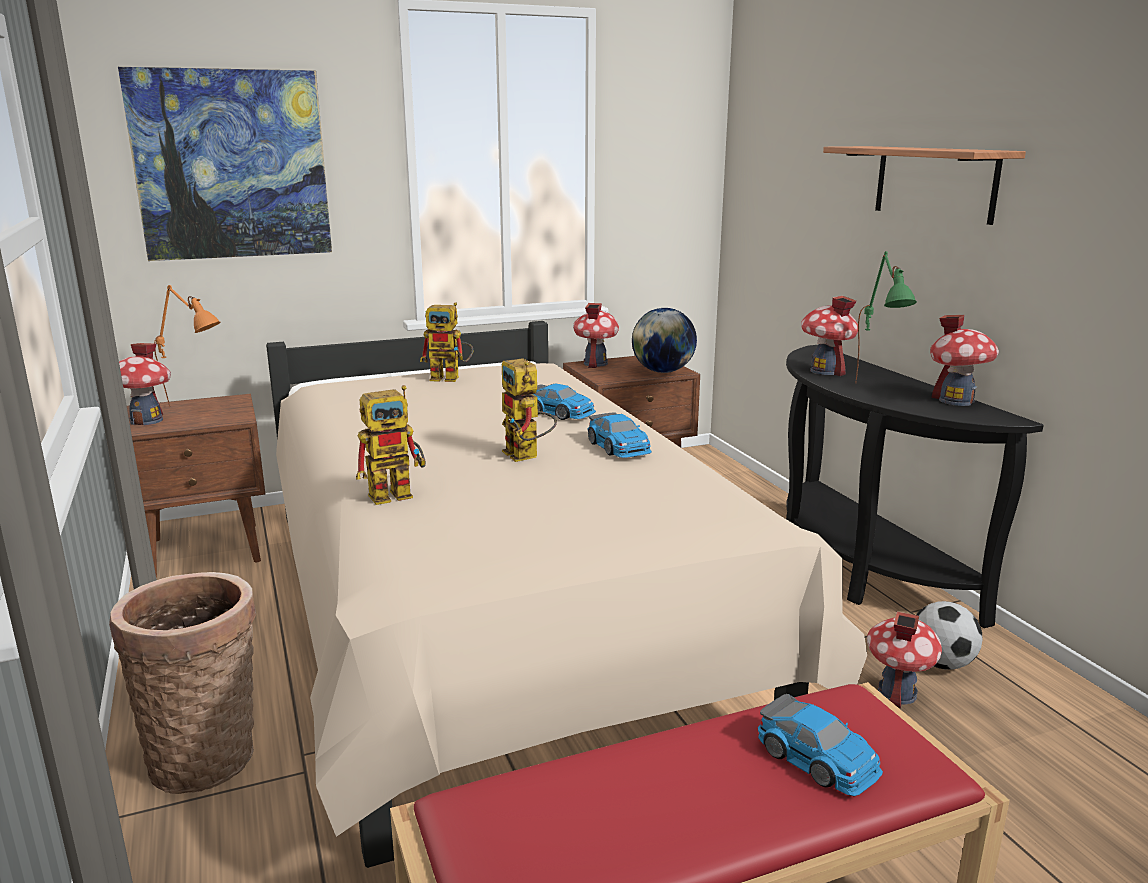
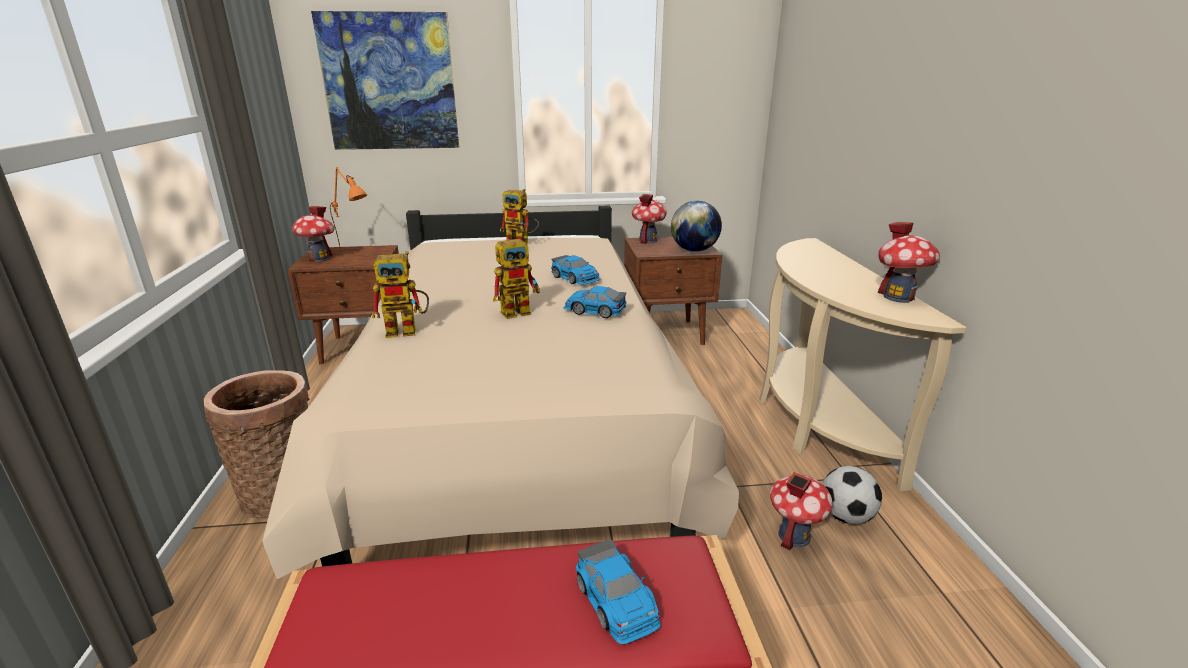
camera: 15 degrees right, 5 degrees up
(527, 456) = (521, 311): toy robot -> toy robot turned 105 degrees counterclockwise
(618, 447) = (594, 310): toy car -> toy car turned 120 degrees clockwise
(825, 371) = (802, 261): toy house -> none
(856, 566) = (814, 421): black console table -> beige console table
(876, 391) = (832, 283): green table lamp -> none
(934, 183) = (909, 103): shelf -> none

